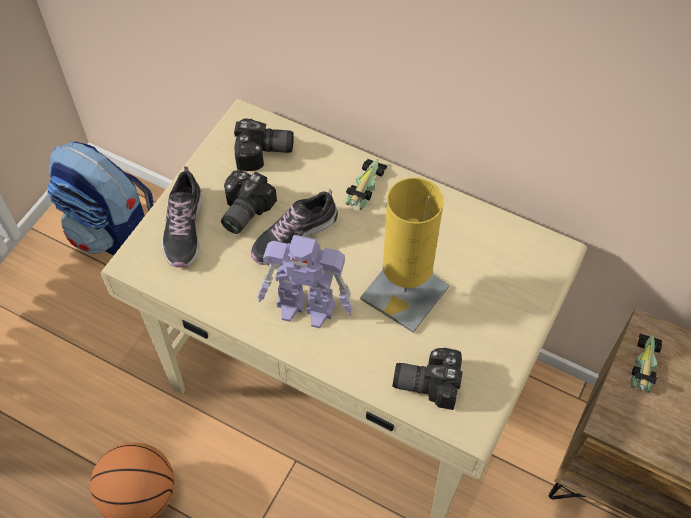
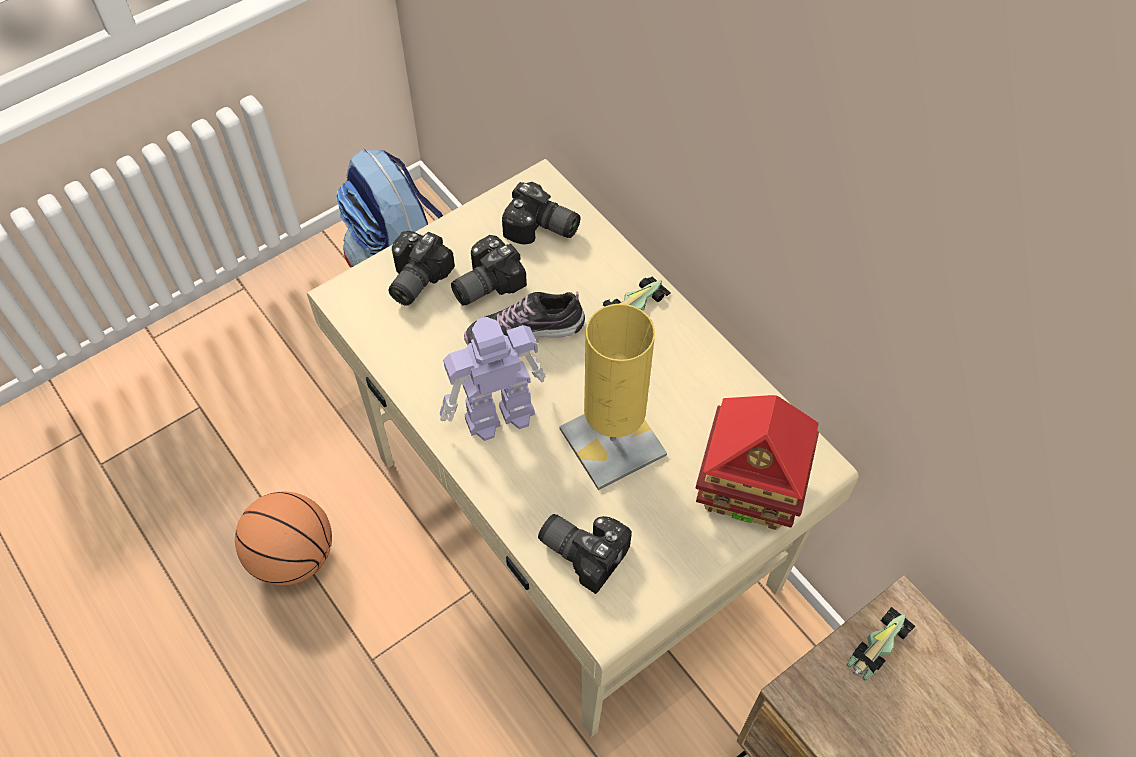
camera: 25 degrees right, 0 degrees up
(184, 228) = (413, 279): shoe -> camera
(307, 308) = (497, 415): toy robot -> toy robot turned 120 degrees clockwise
(519, 288) = (749, 490): none -> toy house

